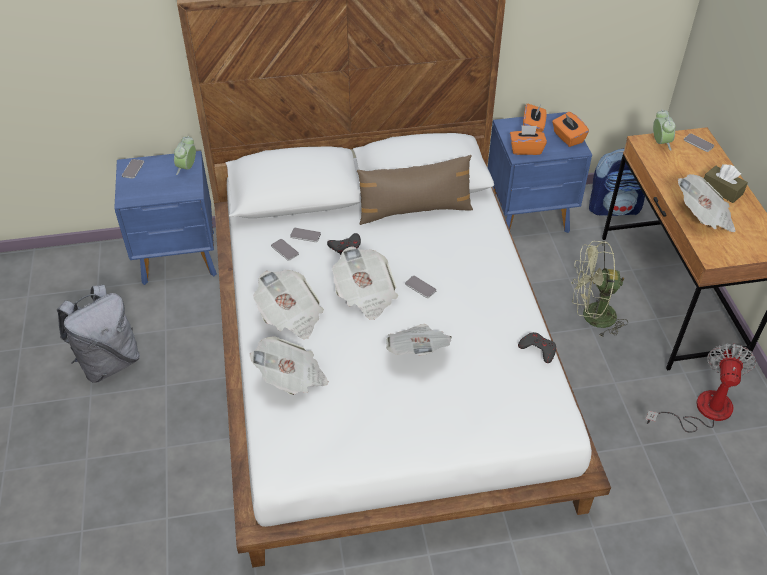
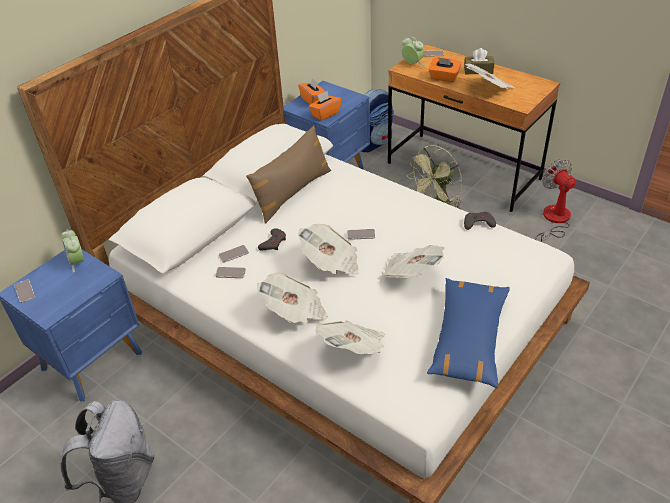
camera: 40 degrees left, 5 degrees down
(389, 441) = (468, 339): none -> blue pillow
(567, 138) = (342, 95): orange tissue box -> orange tissue box (443, 78)

